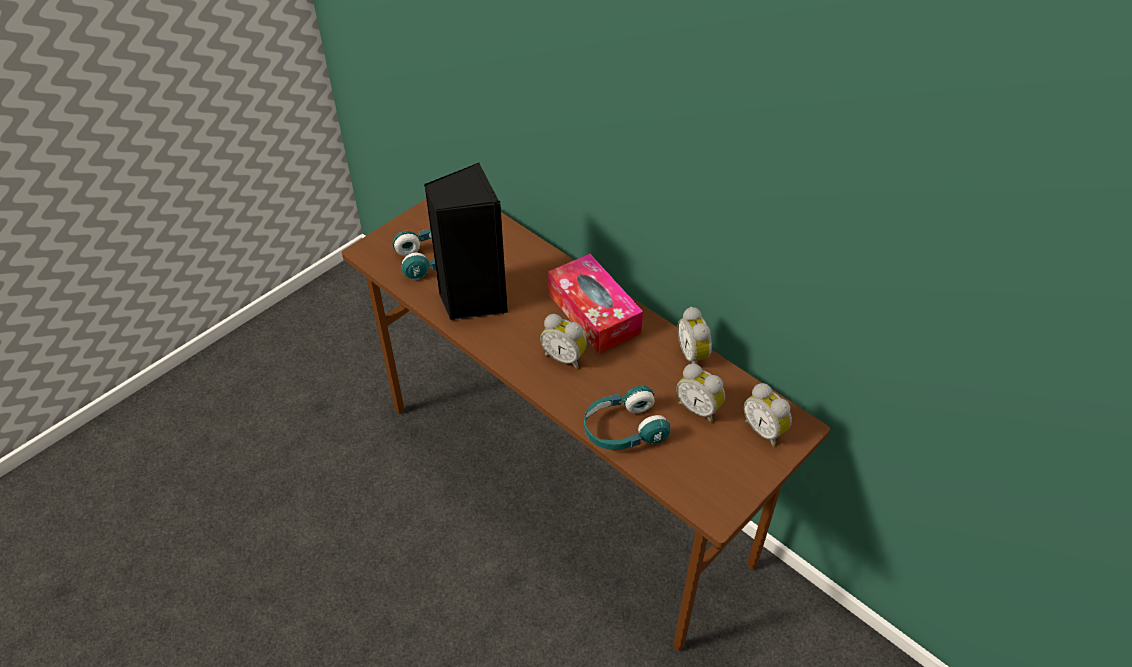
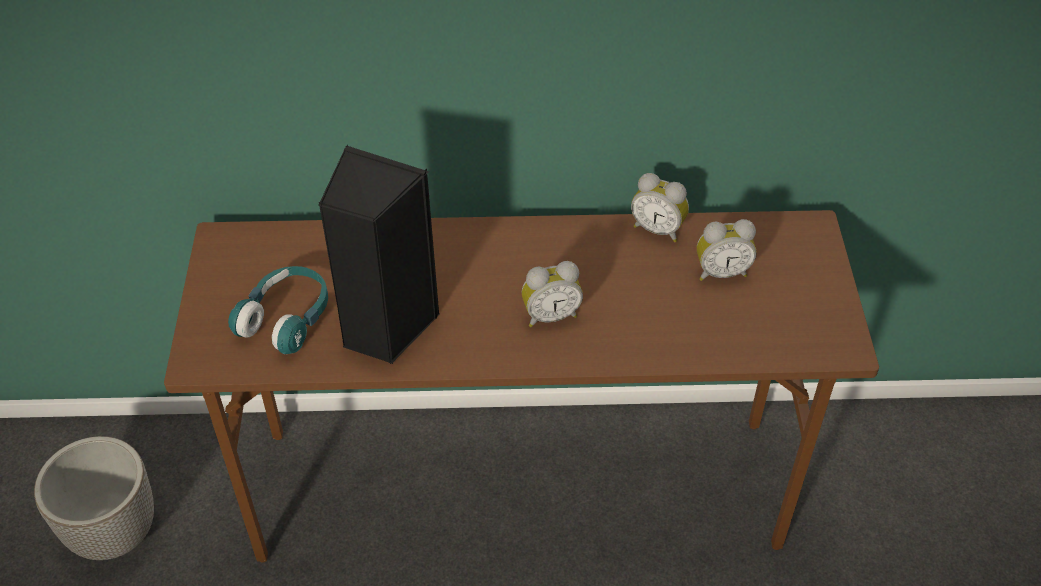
camera: 45 degrees left, 0 degrees up
(352, 343) = (115, 532): none -> planter
(593, 313) = (523, 255): tissue box -> none
(623, 430) = (685, 339): turquoise headphones -> none
(765, 430) = (792, 250): alarm clock -> none

